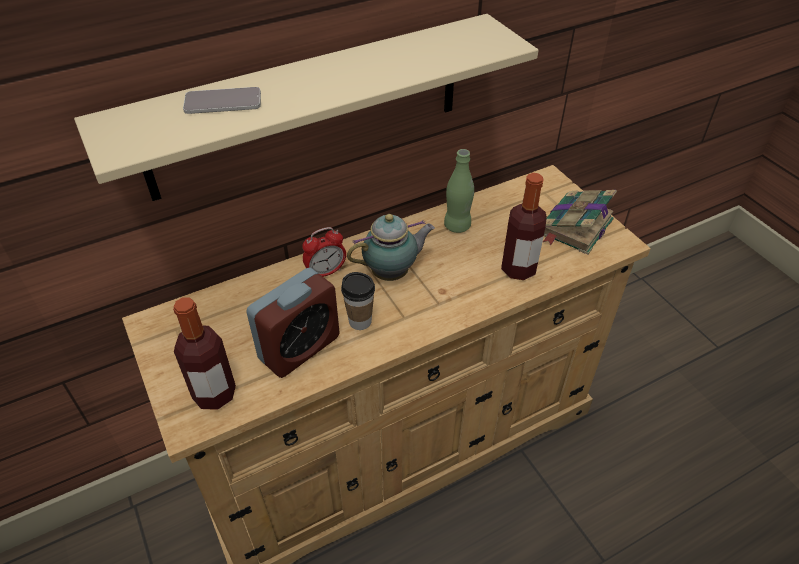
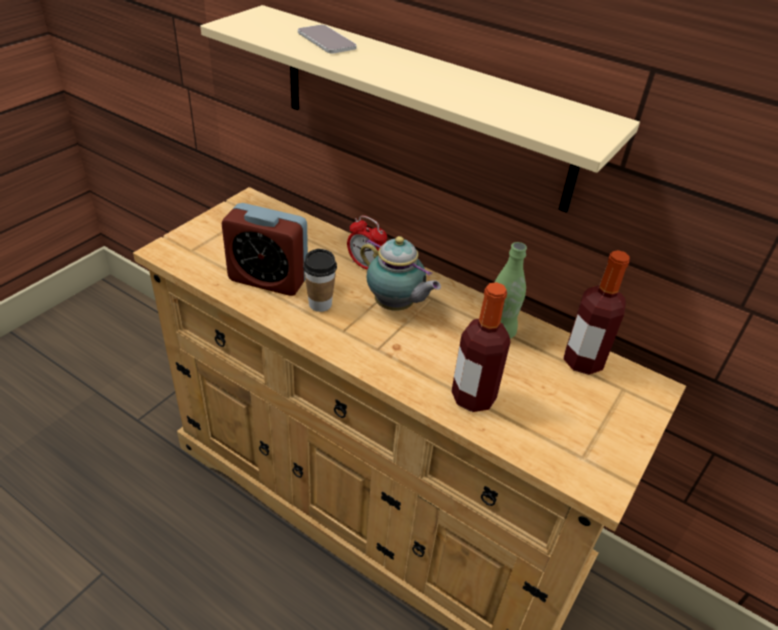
camera: 60 degrees right, 5 degrees down
(214, 394) = (198, 253): bottle -> bottle (583, 361)
(575, 227) = (587, 433): book -> none

